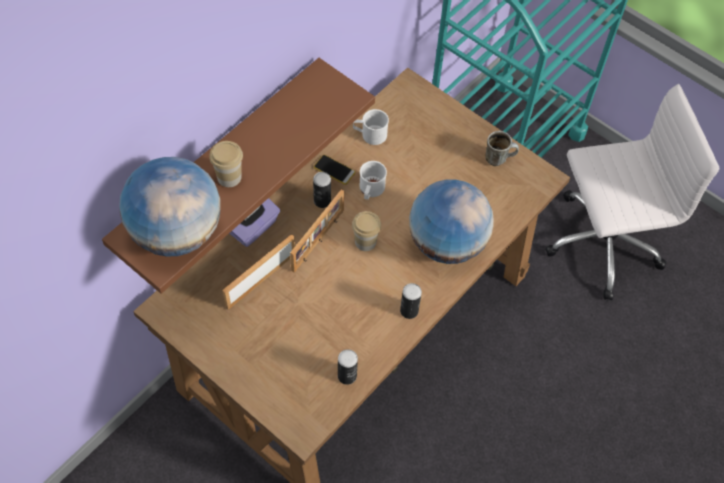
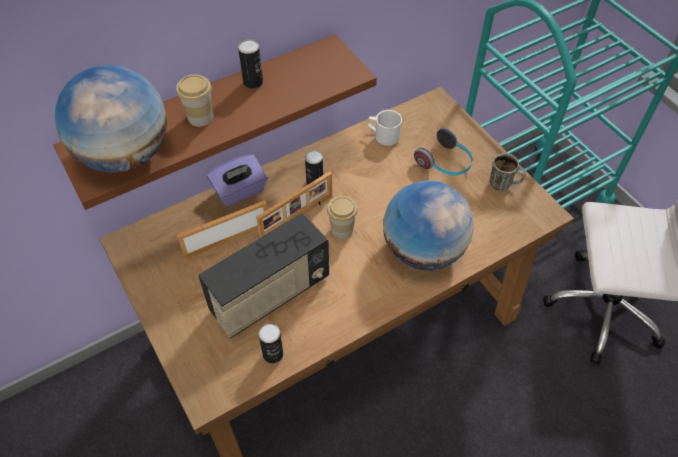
camera: 20 degrees right, 5 degrees down
(323, 323) = (270, 295): none -> radio
(334, 170) = (337, 158): phone -> none
(370, 190) = (365, 184): white mug -> none
(409, 310) = (361, 306): can -> can (253, 82)
(439, 150) = (445, 163): none -> headphones

